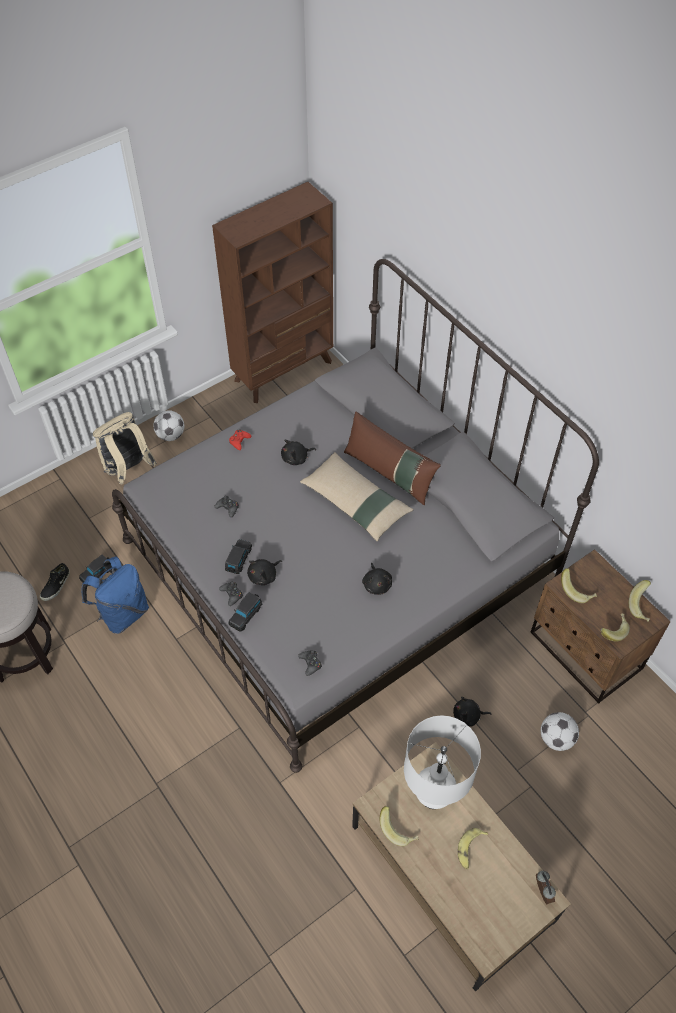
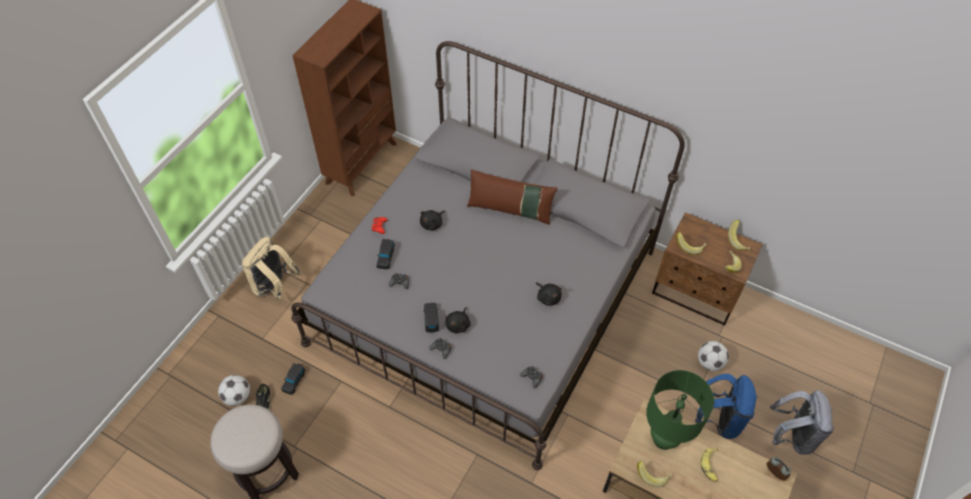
camera: 25 degrees left, 0 degrees up
(123, 613) = (333, 404): blue backpack -> blue backpack (720, 419)
(171, 435) = (296, 246): football -> football (237, 396)
(246, 615) = (461, 360): black toy car -> black toy car (386, 257)
(355, 502) = (497, 241): beige pillow -> none
(433, 795) = (664, 439): white table lamp -> green table lamp
(468, 716) = (641, 372): black plush toy -> none
(611, 864) = (792, 435): none -> grey backpack

